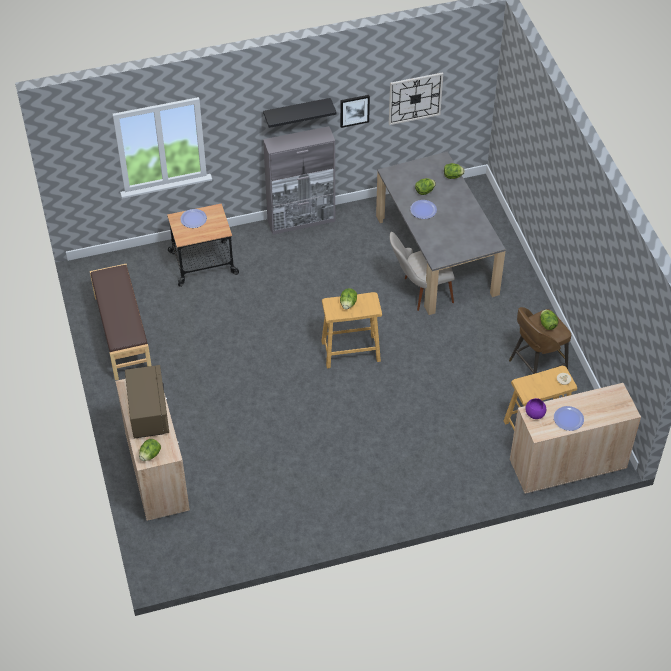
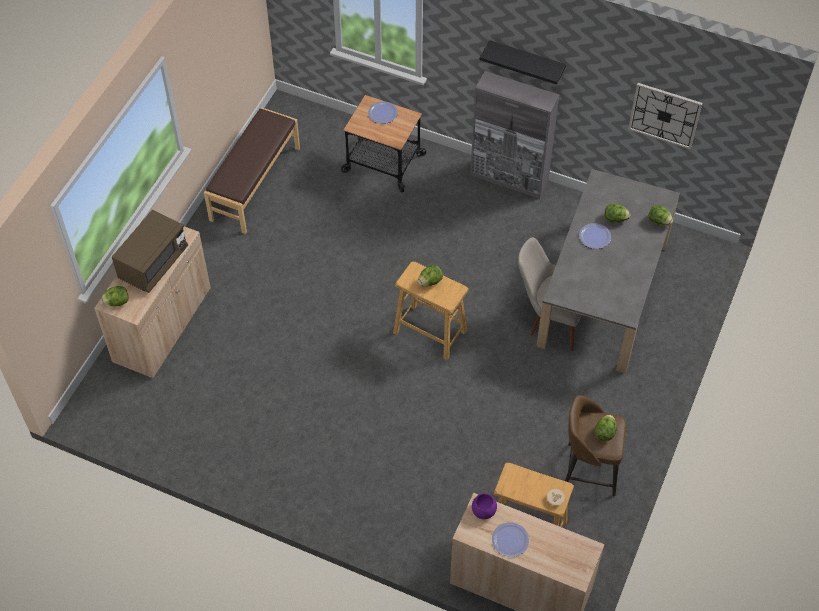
camera: 40 degrees right, 5 degrees up
(354, 110) = (591, 92): picture -> none

